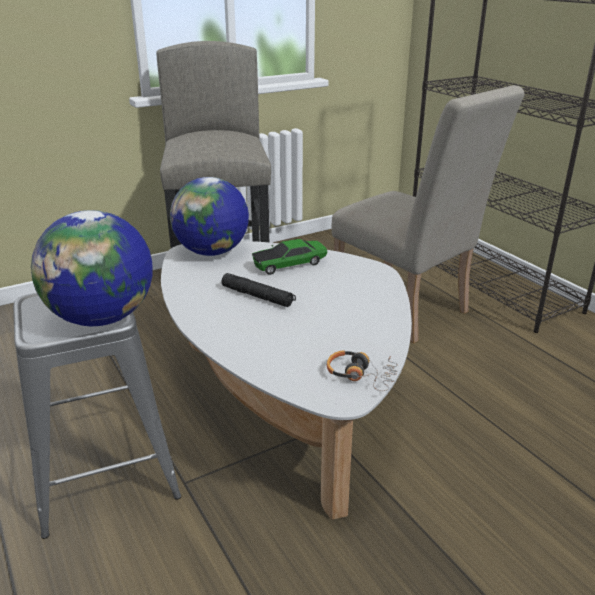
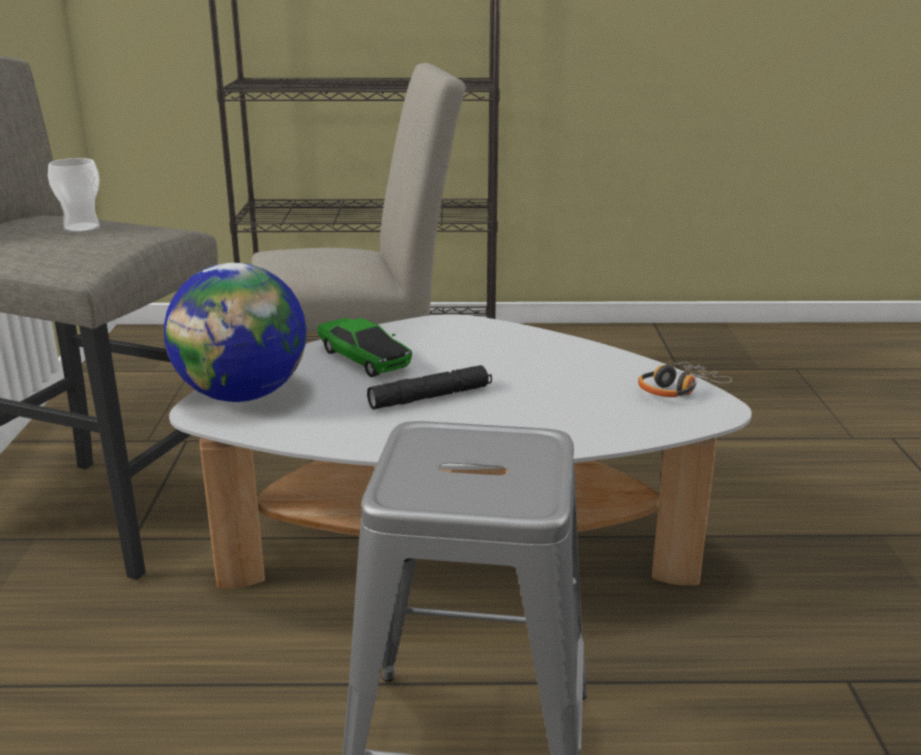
camera: 60 degrees left, 5 degrees down
(102, 318) = (530, 447): globe -> none
(216, 141) = (82, 228): none -> cup
(289, 264) = (364, 359): toy car -> toy car turned 45 degrees counterclockwise

